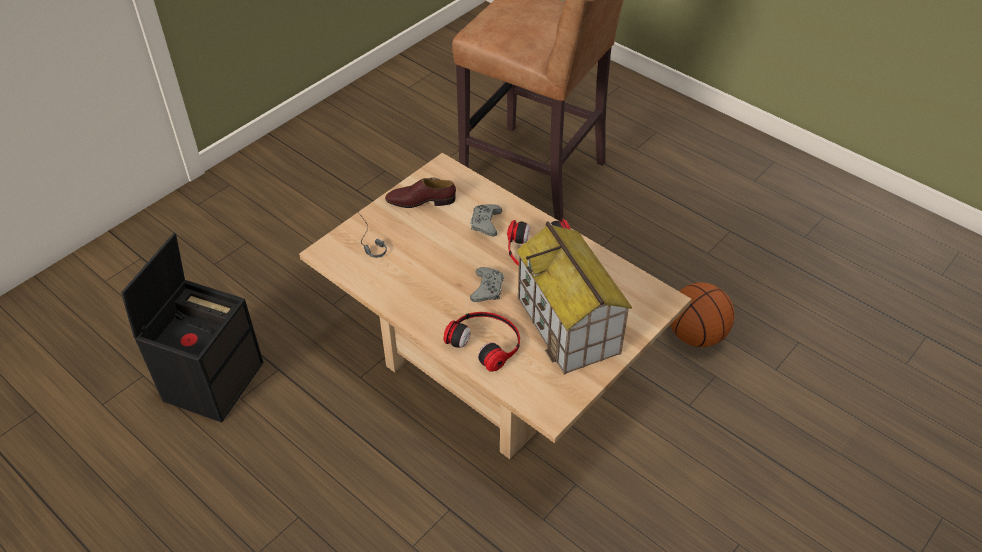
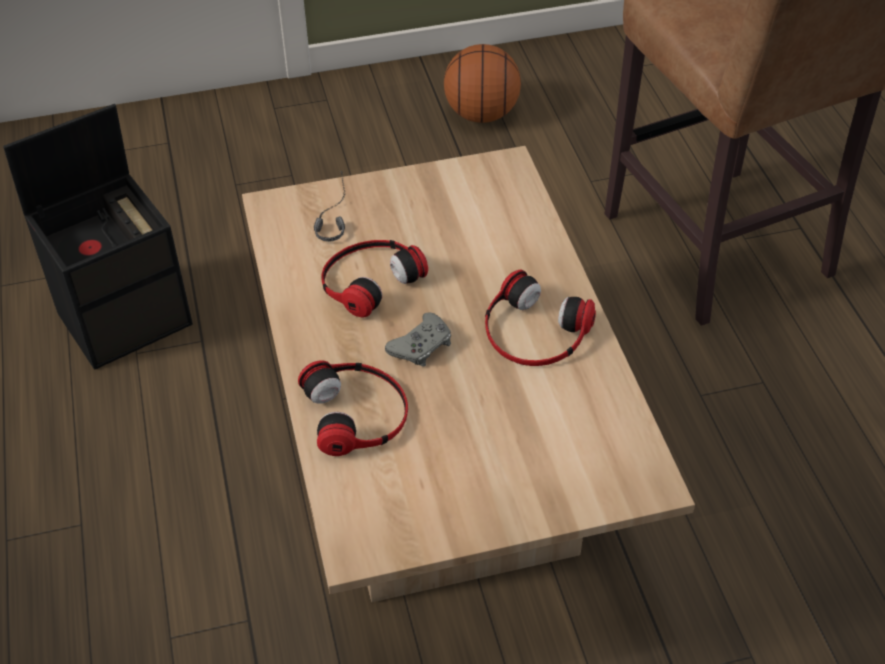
camera: 35 degrees right, 0 degrees up
(421, 201) = (441, 195): brown shoe -> none
(424, 267) = (369, 279): none -> headphones
(485, 223) = (497, 260): grey game controller -> none
(569, 326) = (483, 449): toy house -> none
(696, 335) = (770, 583): basketball -> basketball (481, 115)

